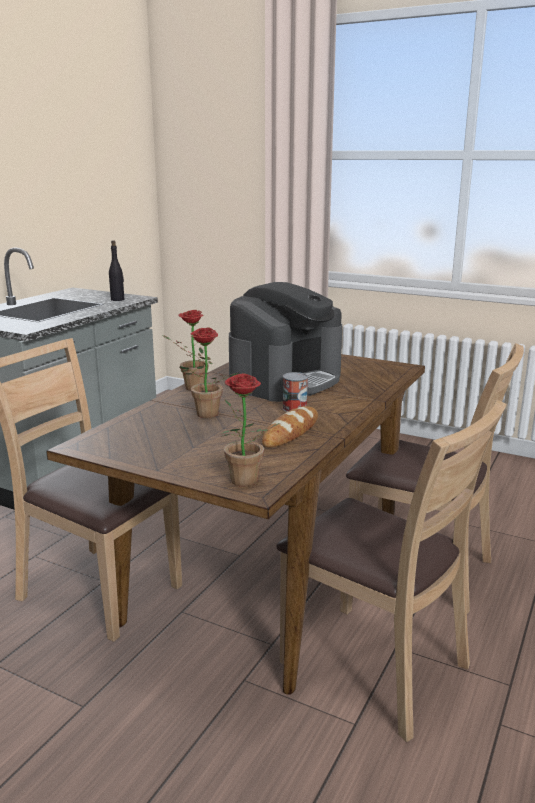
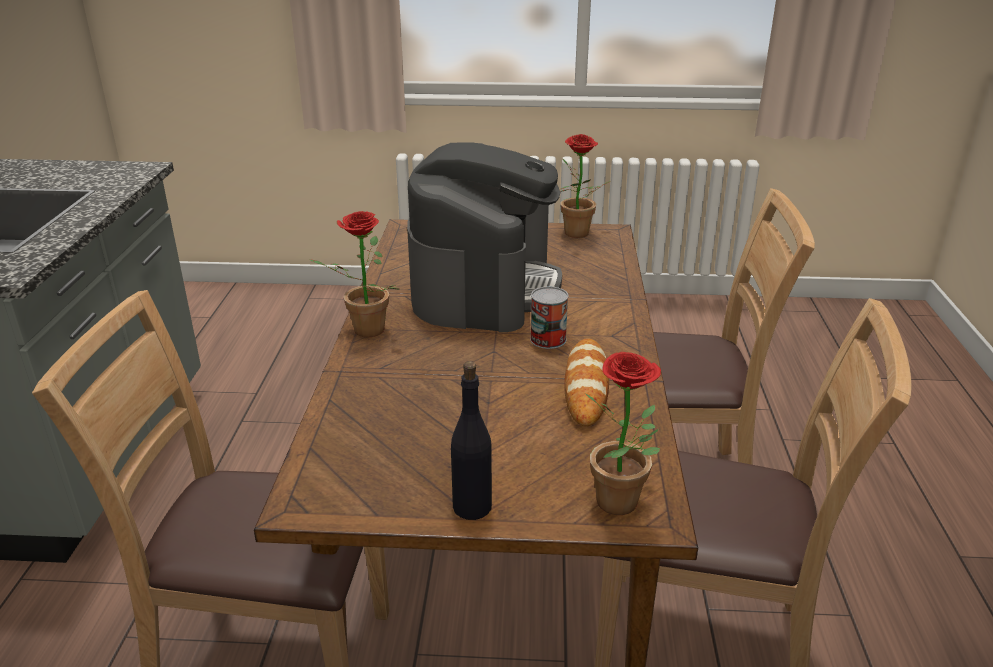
camera: 25 degrees left, 10 degrees up
(118, 299) = (110, 177): black bottle -> black bottle (472, 506)
(205, 416) = (439, 384): potted plant -> potted plant (578, 235)

